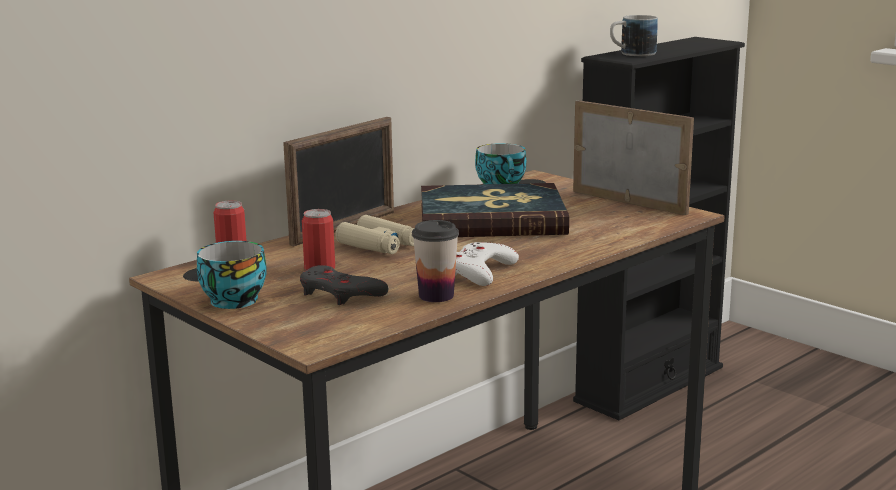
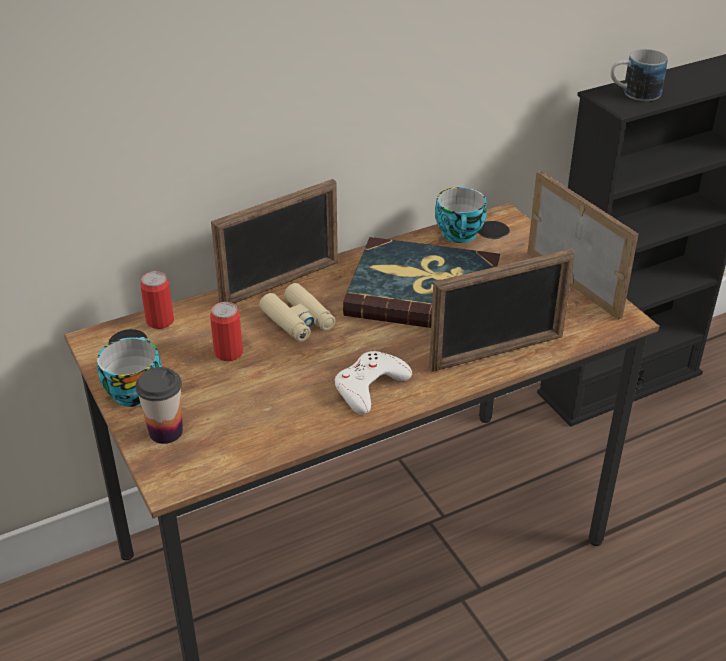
camera: 15 degrees right, 20 degrees up
(340, 293) = (228, 399): grey game controller -> none
(436, 296) = (310, 421): cup -> cup (166, 432)
(589, 242) = (497, 353): none -> picture frame

